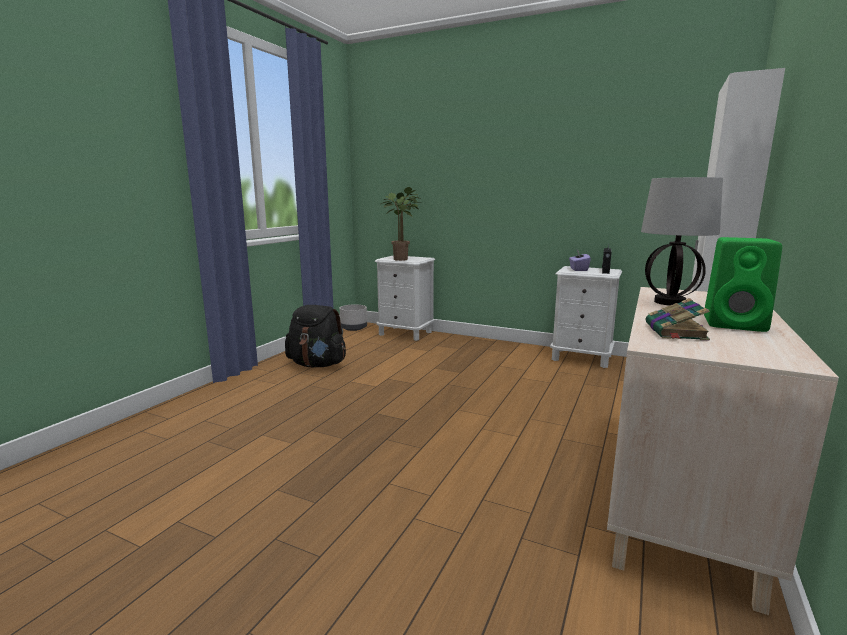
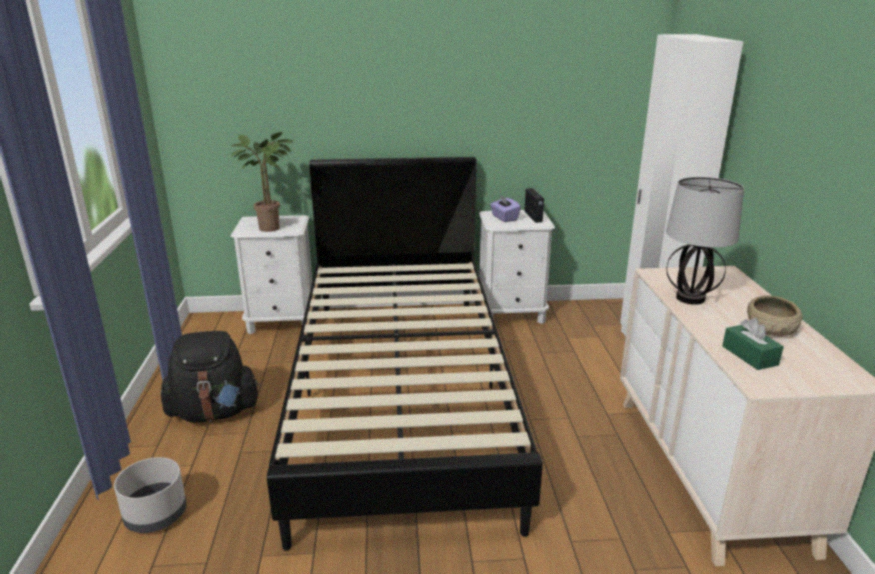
camera: 30 degrees left, 10 degrees up
(354, 328) = (199, 328): grey planter -> grey planter (156, 514)
(443, 382) = (401, 393): none -> black bed
(676, 332) = (749, 355): book -> green tissue box
(736, 324) = (771, 327): green speaker -> beige bowl

